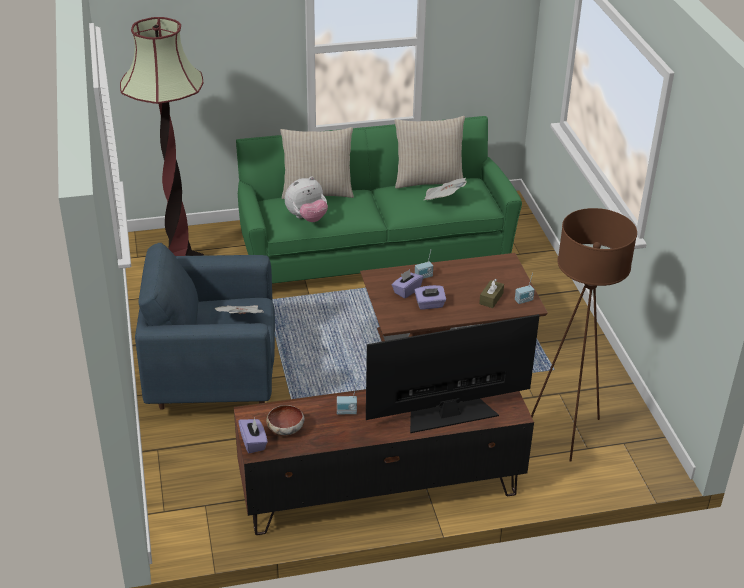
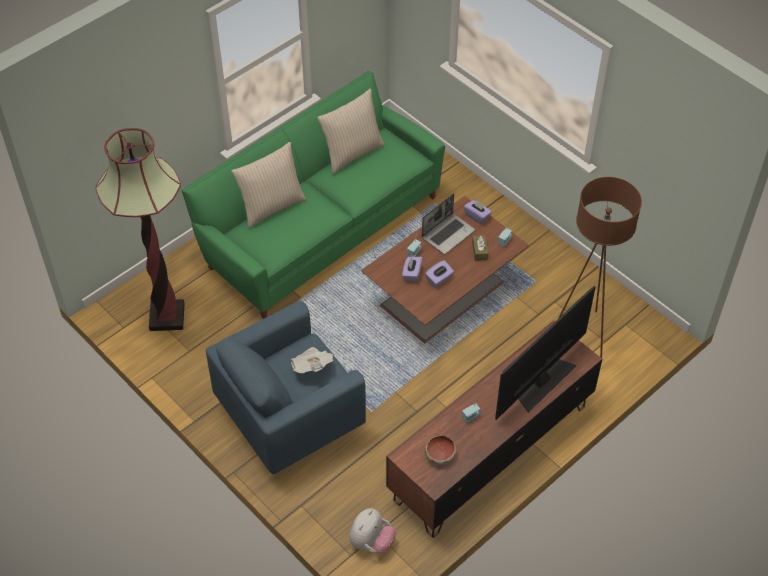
camera: 30 degrees left, 15 degrees up
(253, 442) = (427, 479): purple tissue box -> purple tissue box (477, 216)
(307, 218) = (286, 239): plush toy -> plush toy (371, 542)
(443, 199) = (380, 168): newspaper -> none
(471, 274) = (448, 233): none -> laptop

